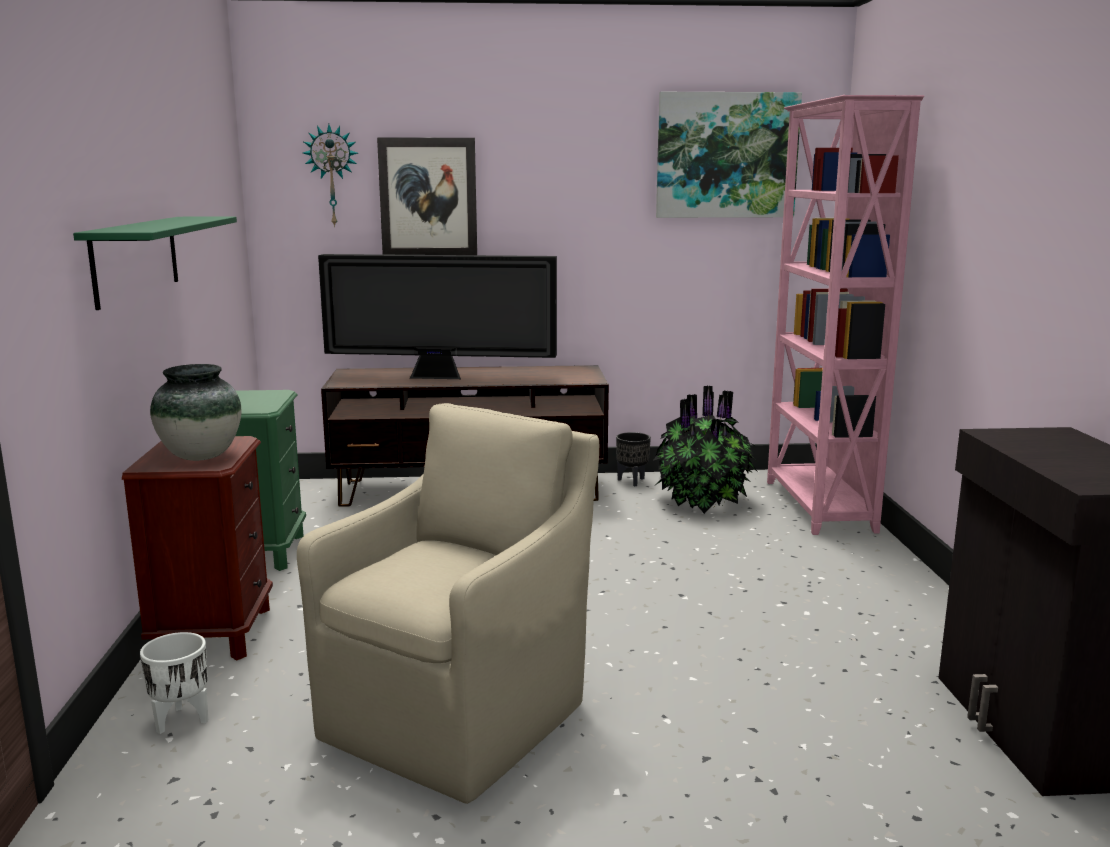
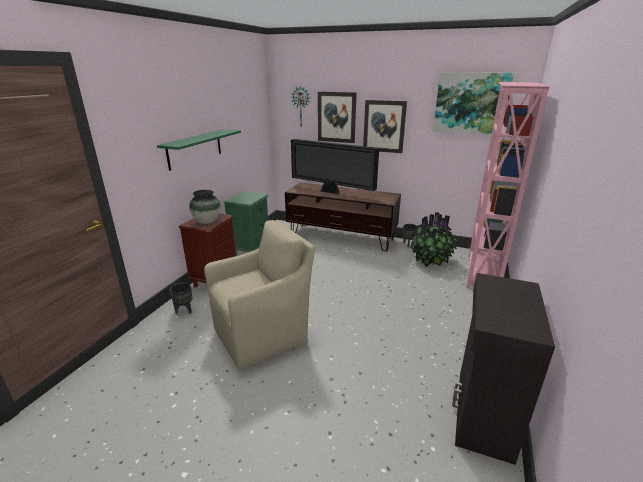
camera: 25 degrees right, 10 degrees up
(181, 720) = (184, 310): white planter -> black planter
(546, 213) = (384, 126): none -> picture

